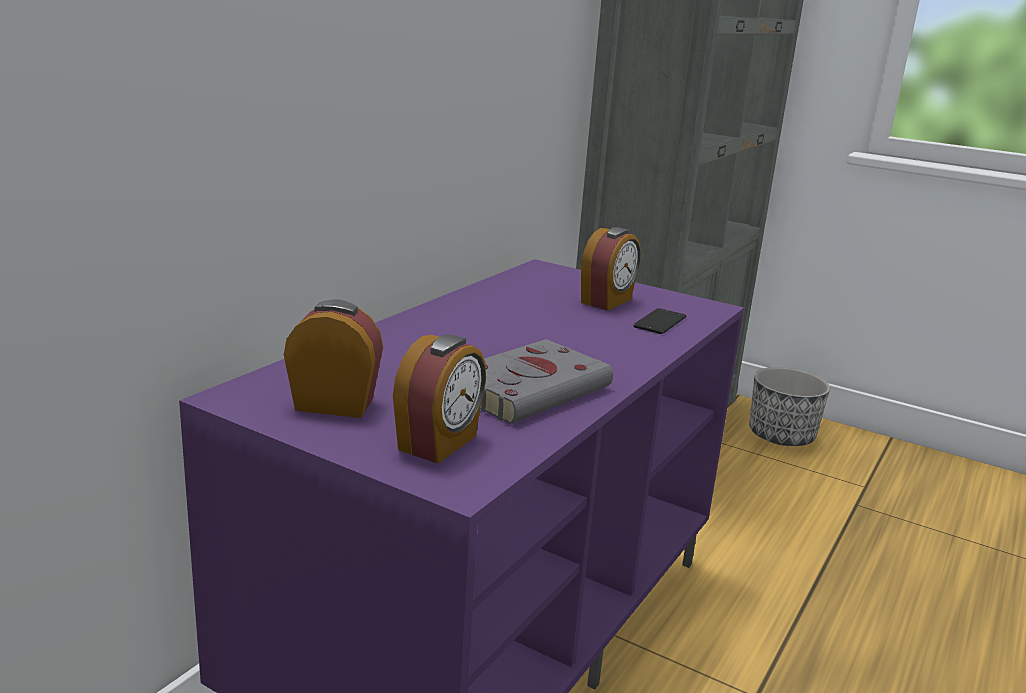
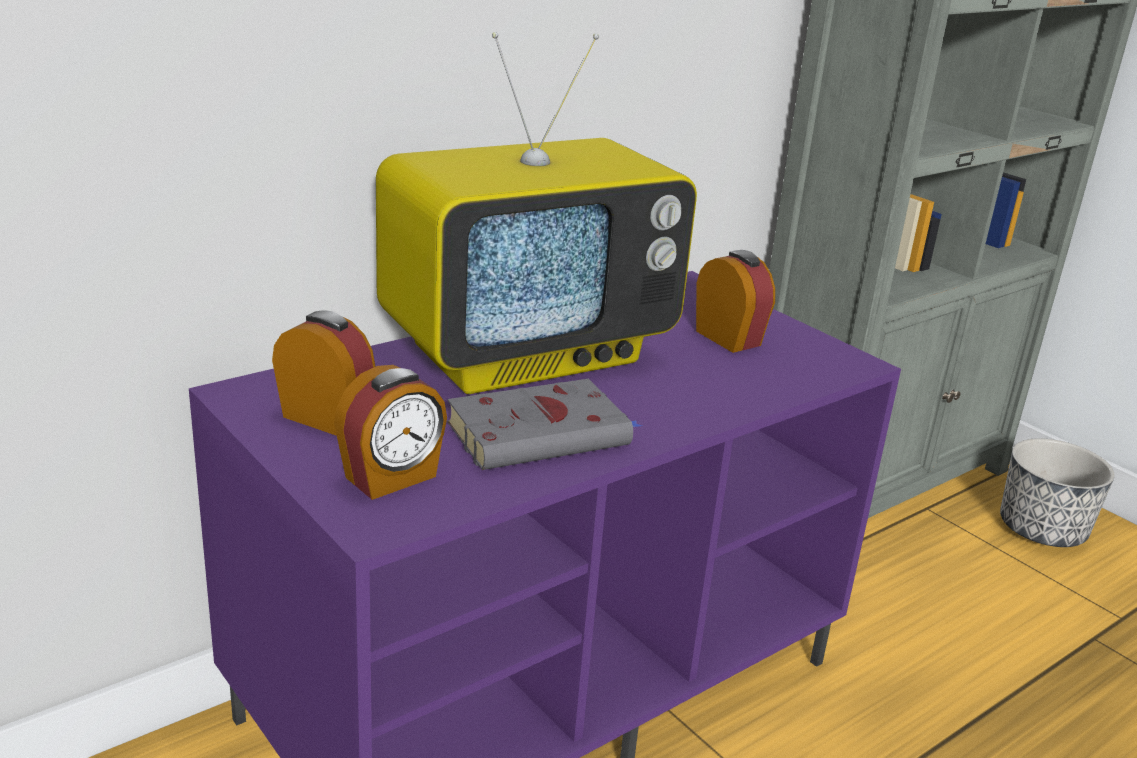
camera: 20 degrees right, 5 degrees up
(463, 331) = (527, 353): none -> television
(607, 301) = (729, 338): alarm clock -> alarm clock turned 90 degrees counterclockwise
(660, 322) = (769, 374): phone -> none

